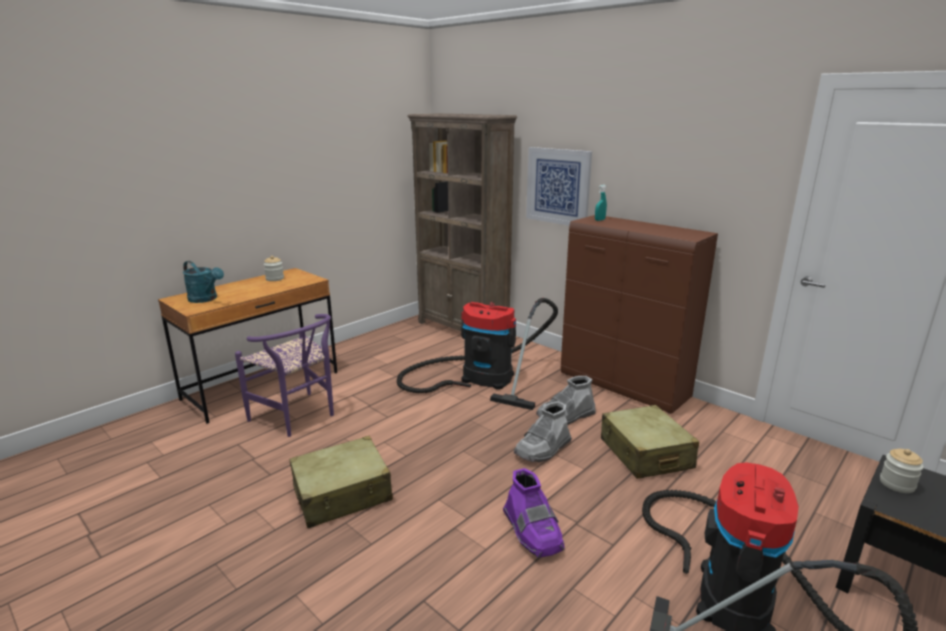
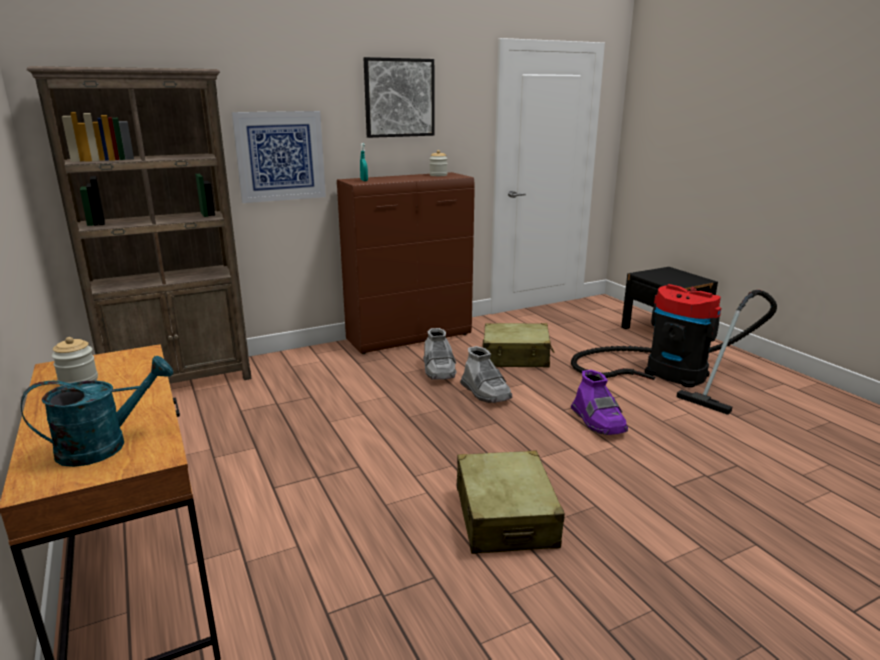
camera: 70 degrees left, 0 degrees up
(298, 417) = (296, 542): purple chair -> none
(481, 378) = (324, 394): vacuum cleaner -> none
(532, 532) = (598, 422): purple boot -> purple boot turned 75 degrees clockwise
(669, 144) = (399, 98): none -> picture
(897, 484) = (657, 278): jar -> jar (438, 175)

